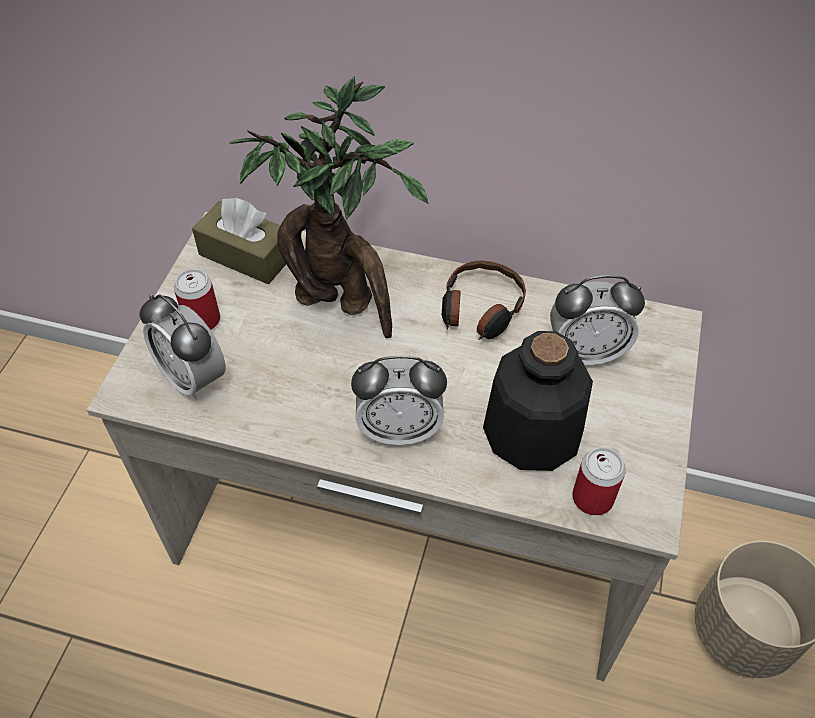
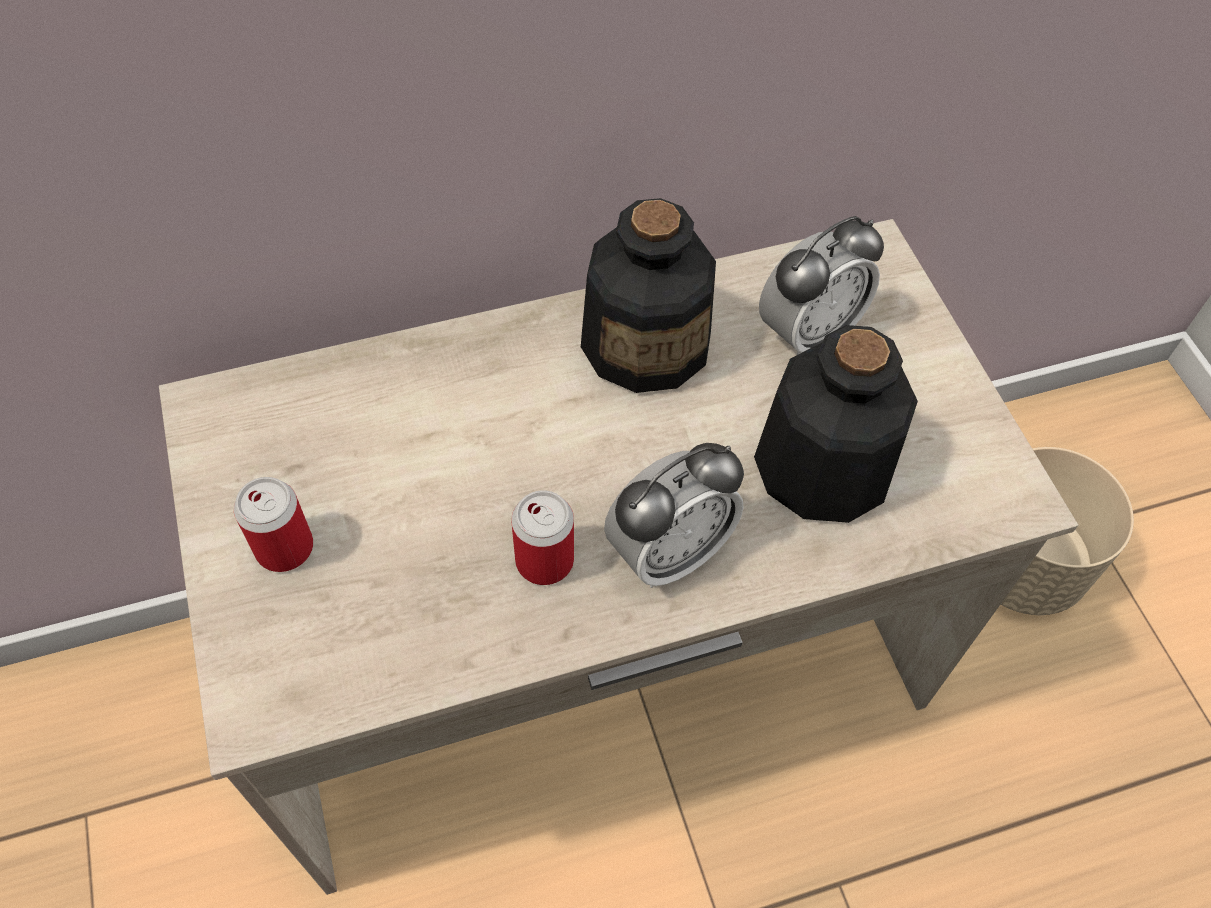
camera: 35 degrees left, 5 degrees up
(193, 378) = (338, 638): alarm clock -> none
(246, 255) = (274, 421): brown tissue box -> none
(341, 304) = (464, 424): potted plant -> none
(480, 310) = (646, 342): headphones -> bottle
(592, 498) = (947, 510): can -> can (544, 560)

